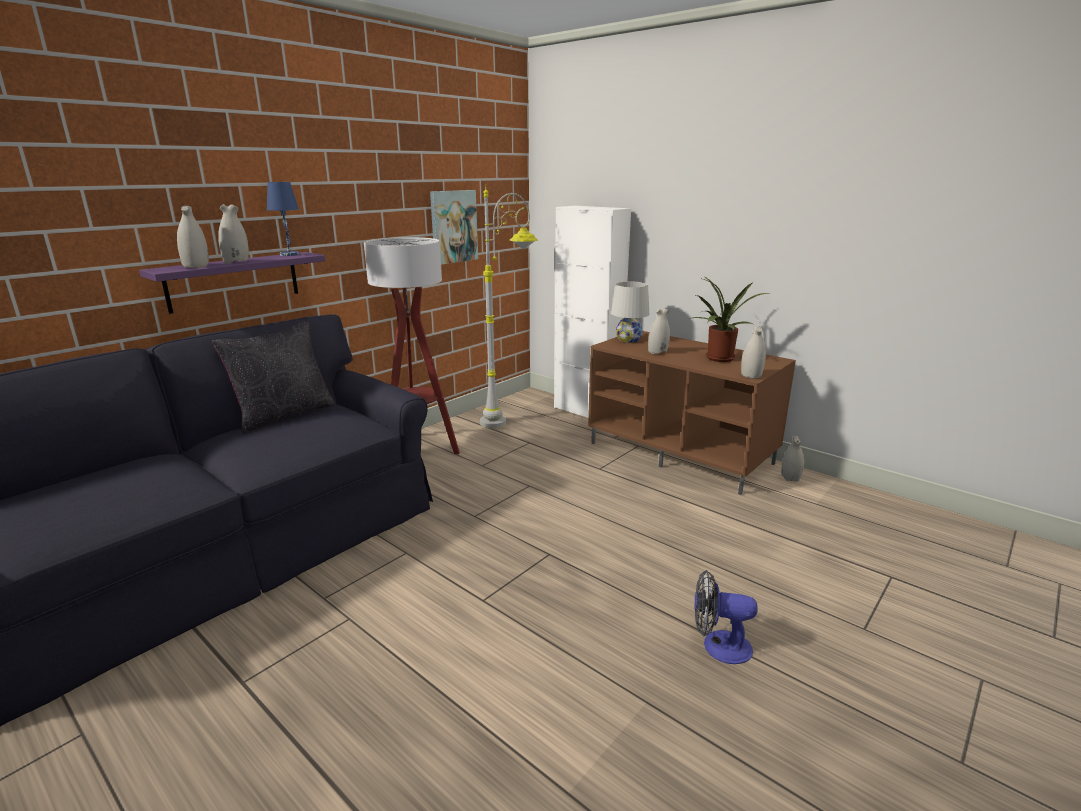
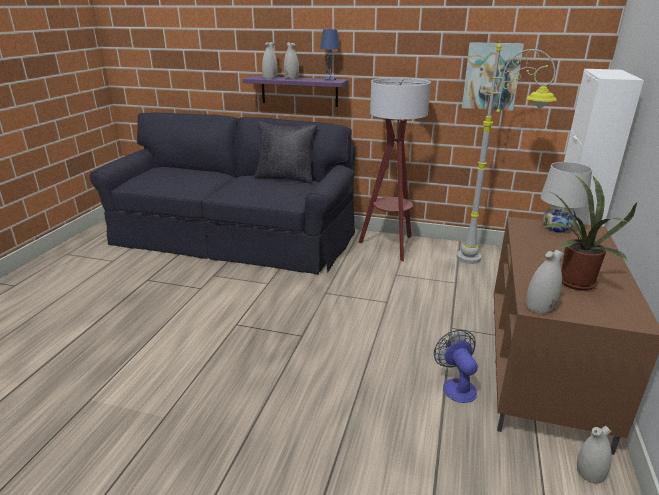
camera: 65 degrees right, 5 degrees up
(658, 352) = (540, 247): white vase -> none
(718, 646) = (234, 446): fan -> fan (456, 386)

